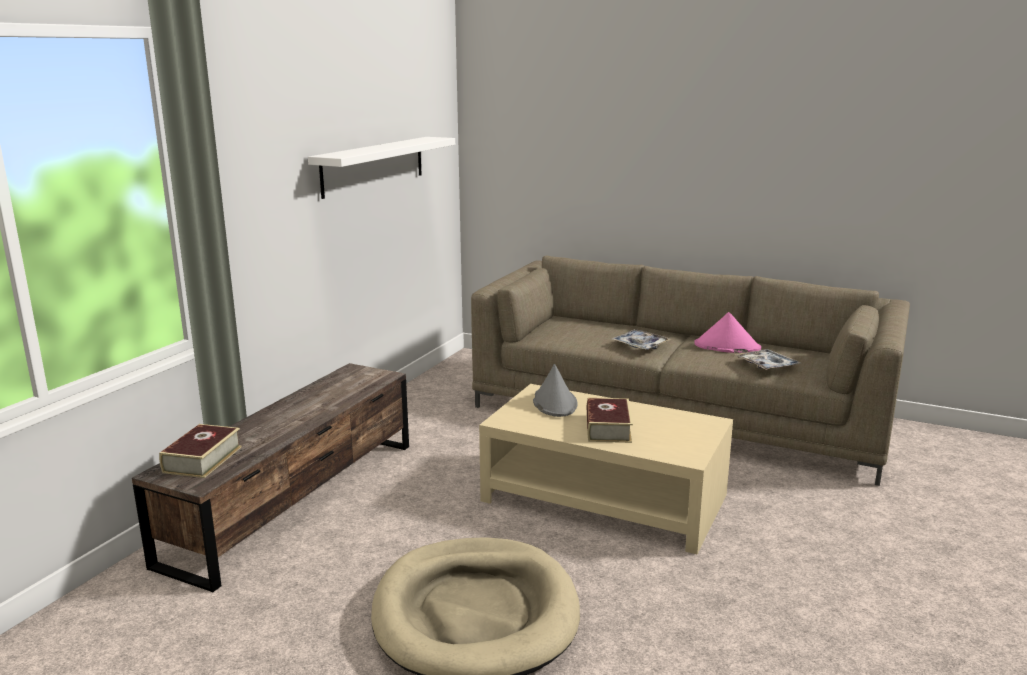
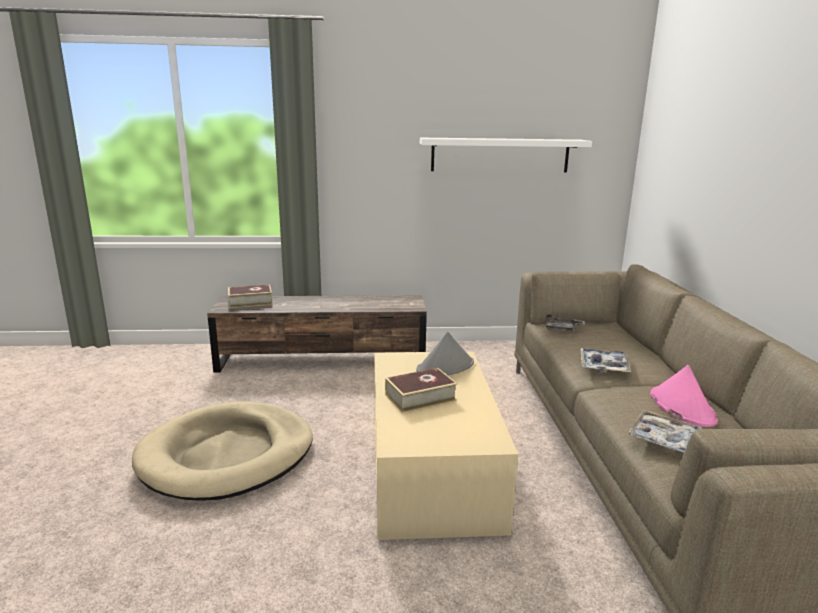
camera: 60 degrees right, 0 degrees up
(551, 335) = (561, 329): none -> grey tray

